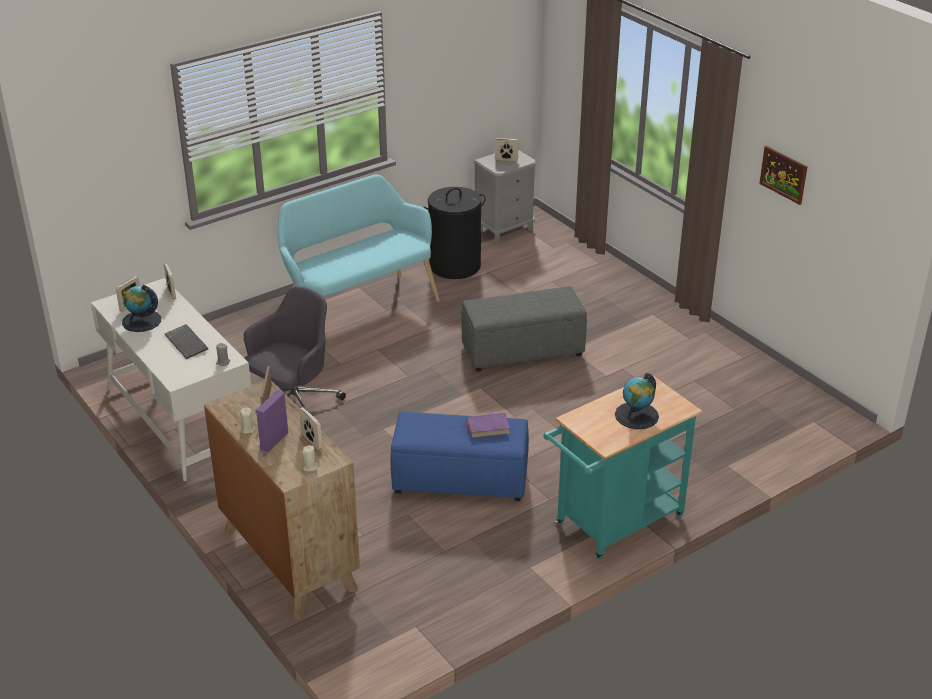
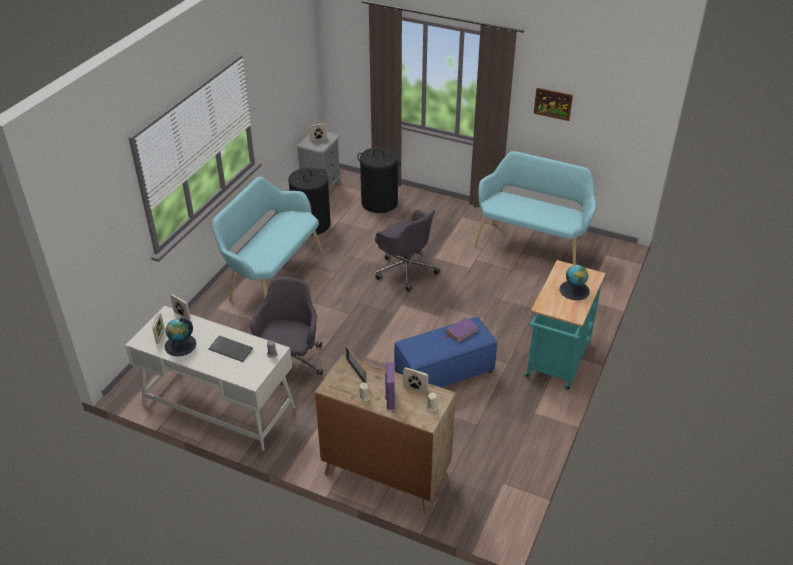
camera: 30 degrees left, 5 degrees up
(522, 351) = (405, 269): grey ottoman -> grey office chair
(561, 266) = (379, 203): none -> black laundry basket
(717, 376) = (531, 244): none -> turquoise bench

